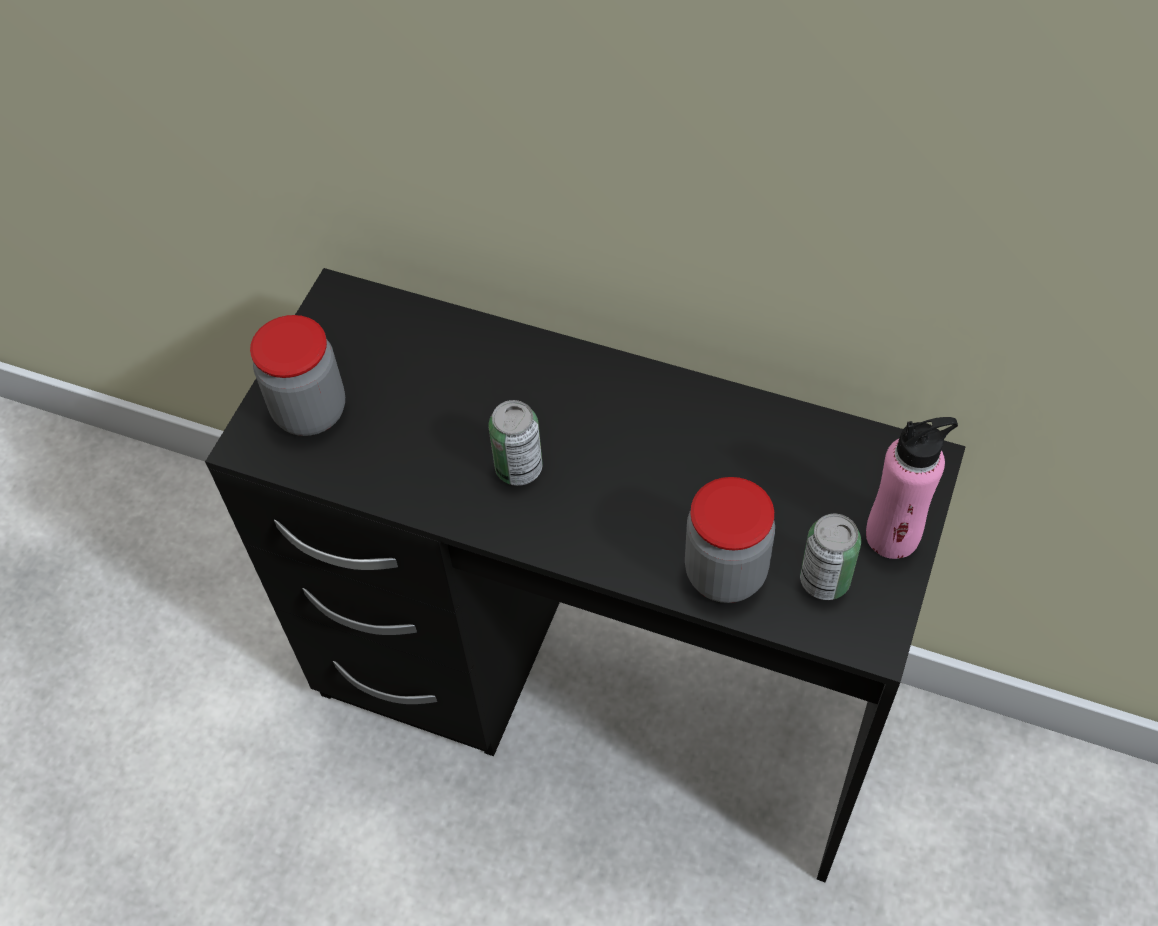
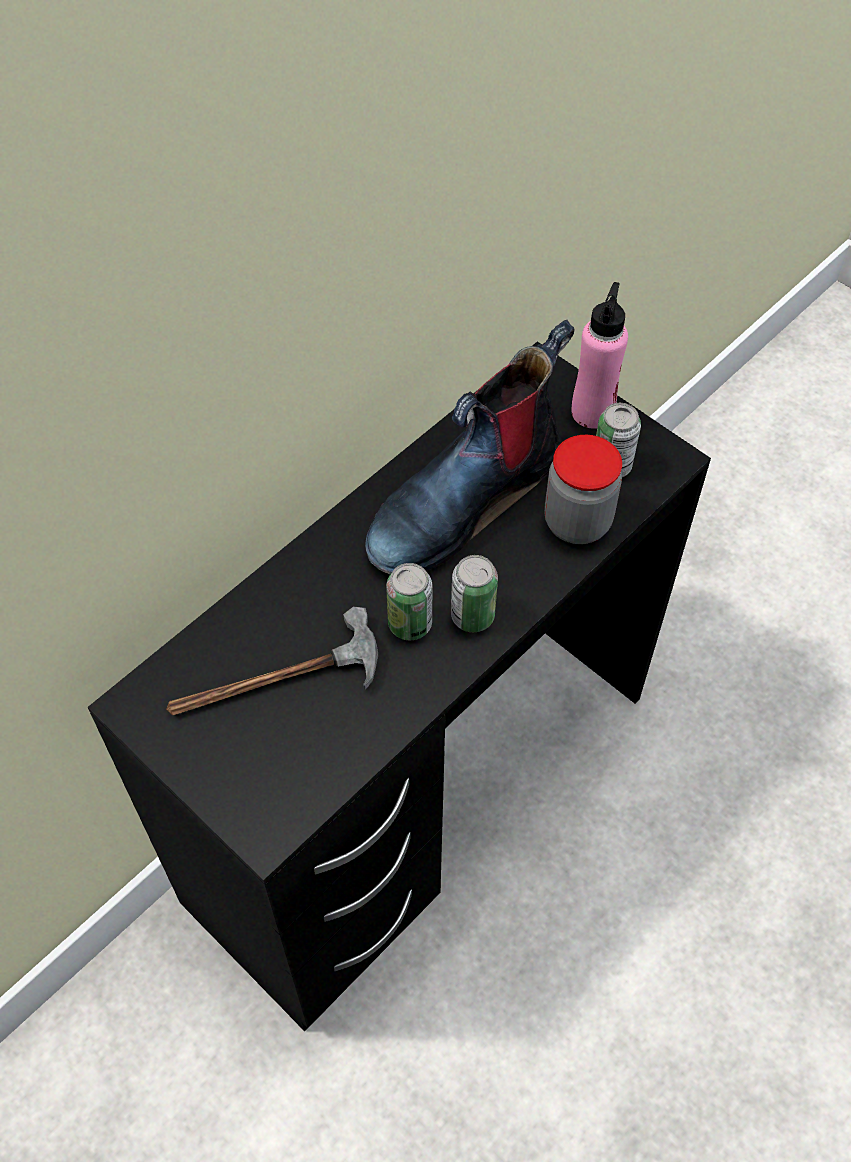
camera: 70 degrees left, 0 degrees up
(310, 411) = (257, 768): jar -> none
(405, 387) = (275, 681): none -> hammer
(554, 518) = (472, 616): none -> can
(699, 457) = (464, 498): none -> boot

